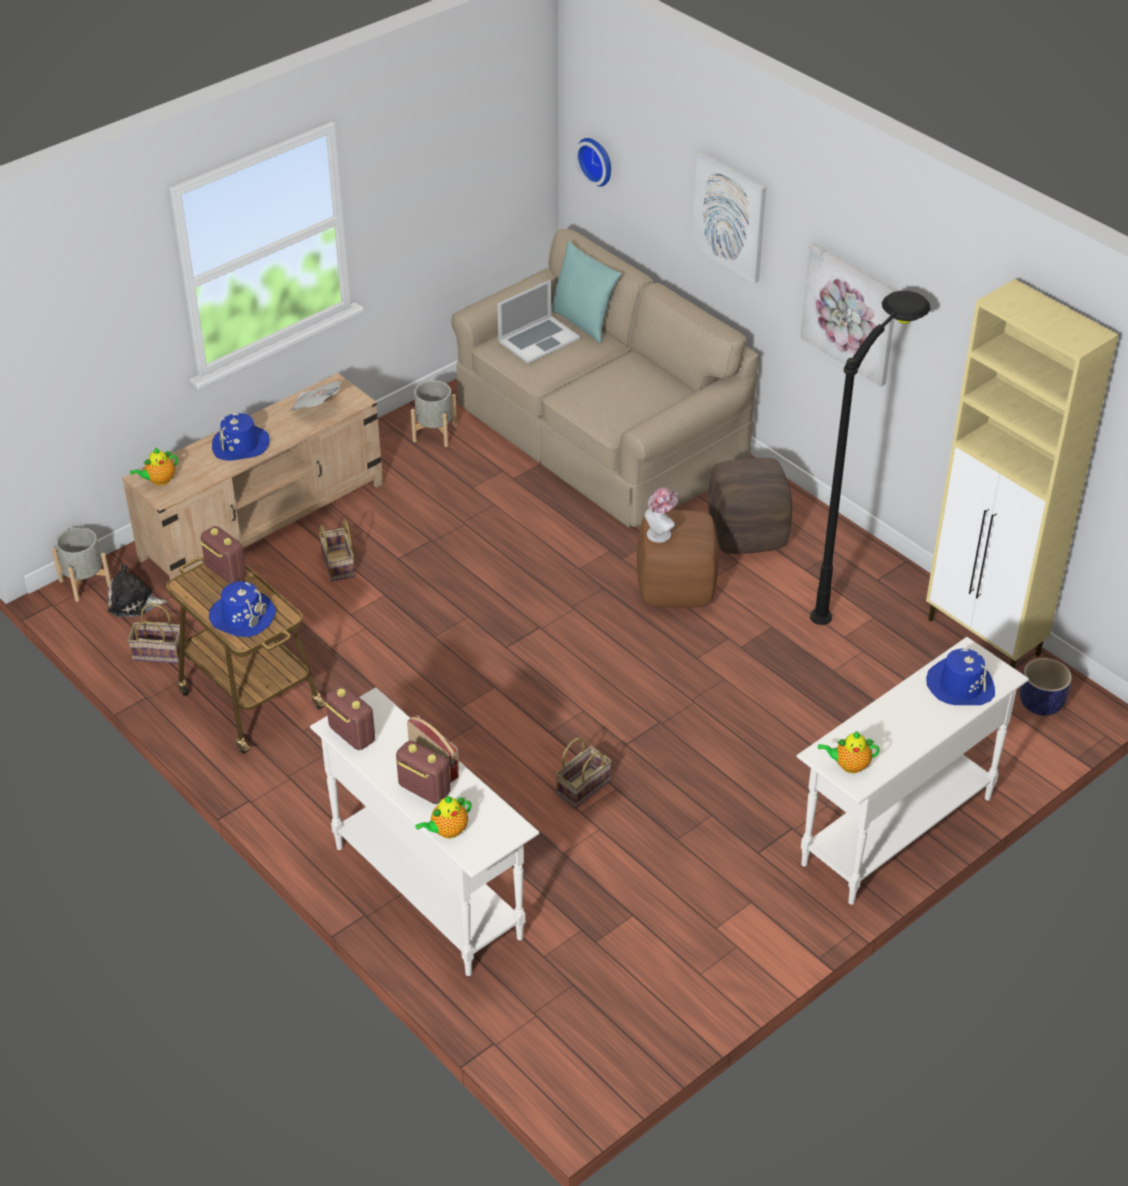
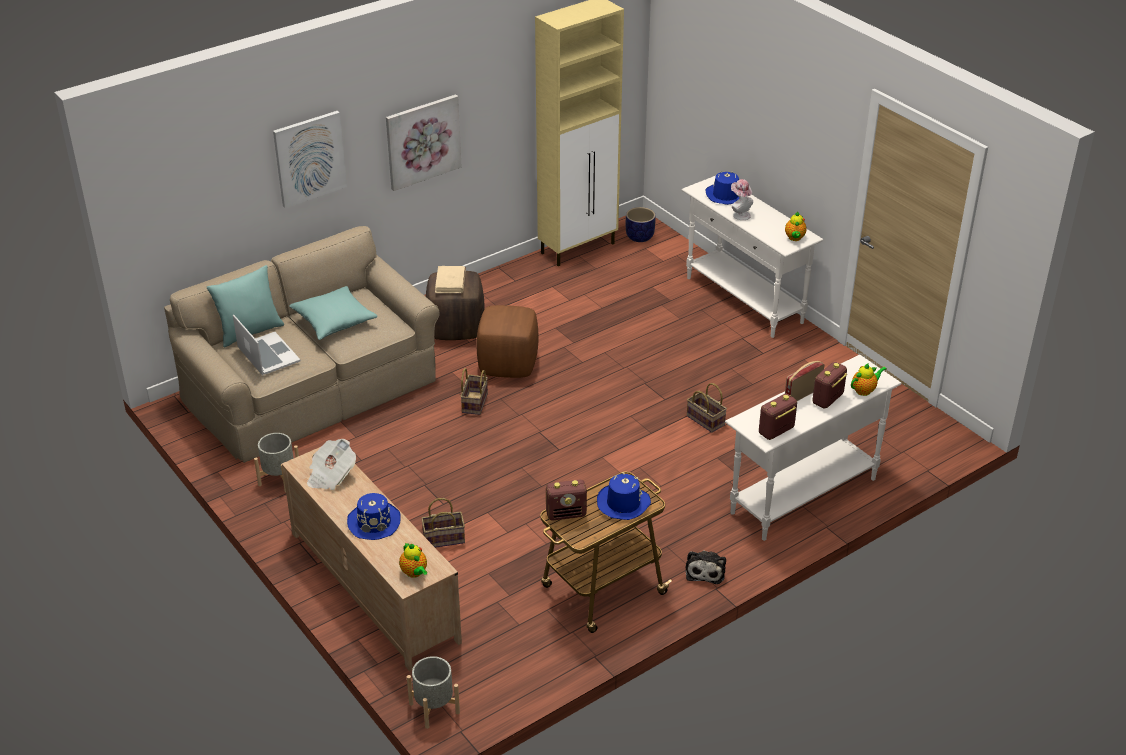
camera: 85 degrees left, 5 degrees down
(133, 603) = (469, 671): plush toy -> plush toy (705, 570)
(160, 652) = (538, 650): basket -> basket (474, 402)
(225, 572) = (566, 514): radio -> radio turned 150 degrees counterclockwise
(447, 831) = (864, 390): teapot -> teapot turned 90 degrees counterclockwise
(597, 160) = (167, 223): wall clock -> none
(613, 378) = (334, 321): none -> turquoise pillow
(661, 532) = (511, 324): hat -> hat (739, 214)
(747, 472) = (450, 282): none -> beige book
(856, 581) = (515, 289): black floor lamp -> none

